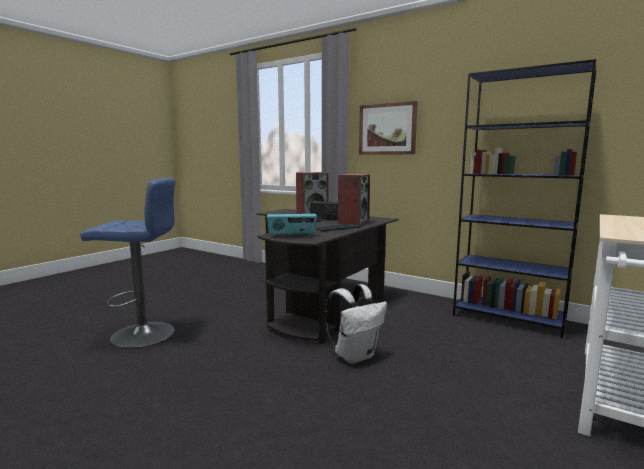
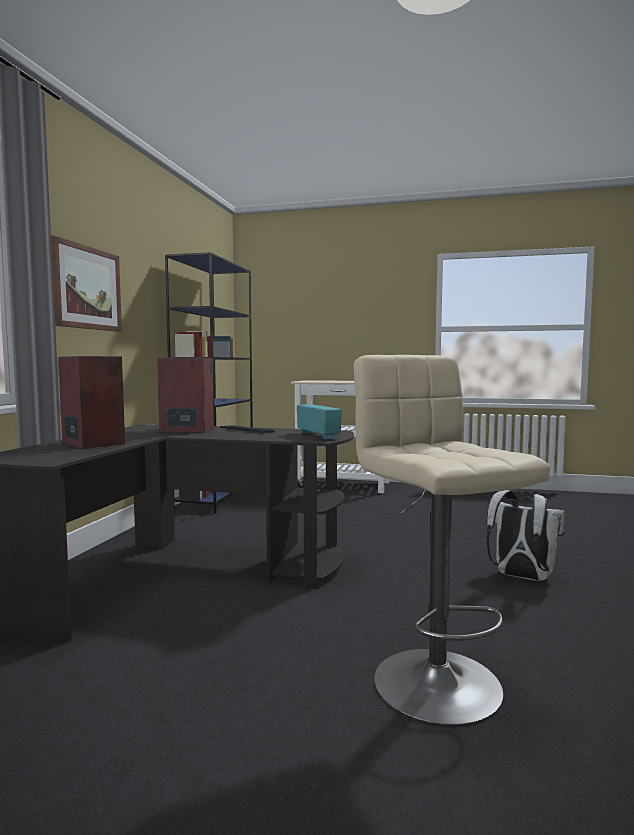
camera: 110 degrees left, 5 degrees down
(143, 334) = (437, 683): blue stool -> beige stool
(325, 218) = (147, 437): radio -> none
(355, 355) = (347, 538): white backpack -> white backpack (521, 577)

